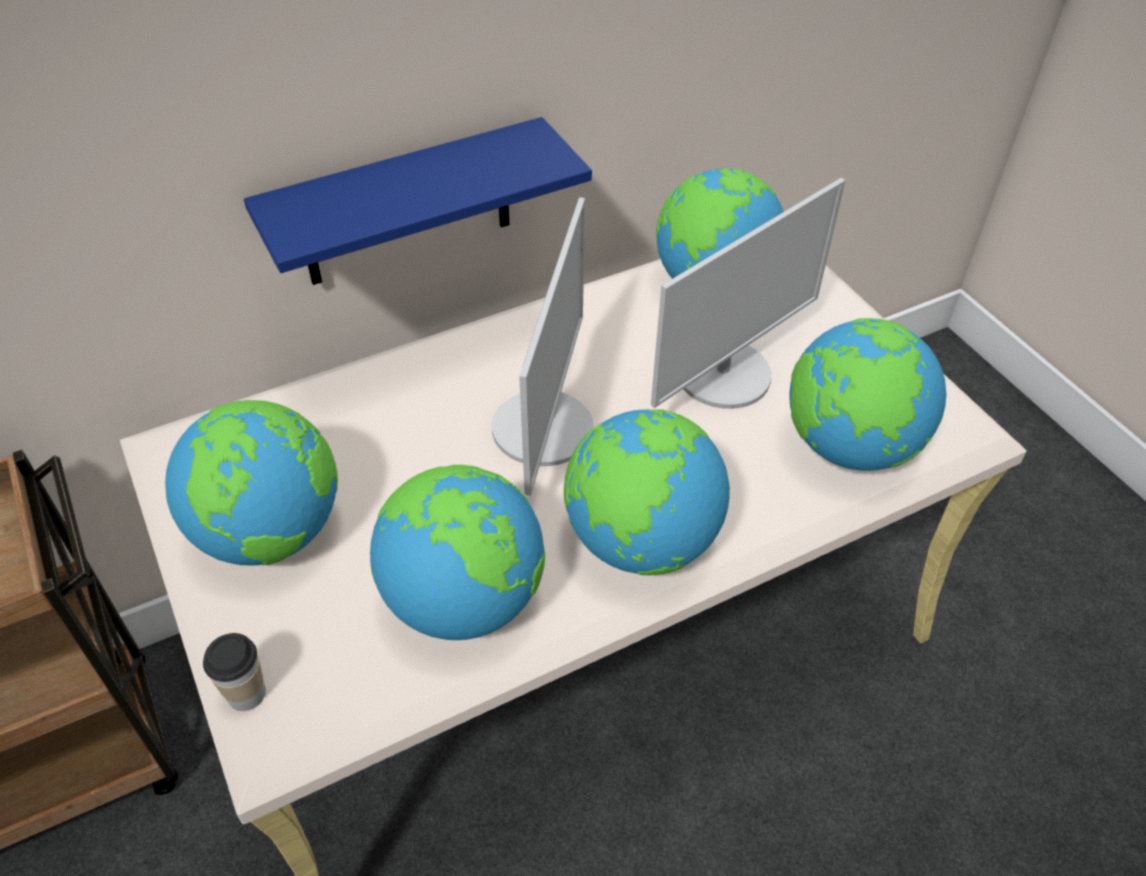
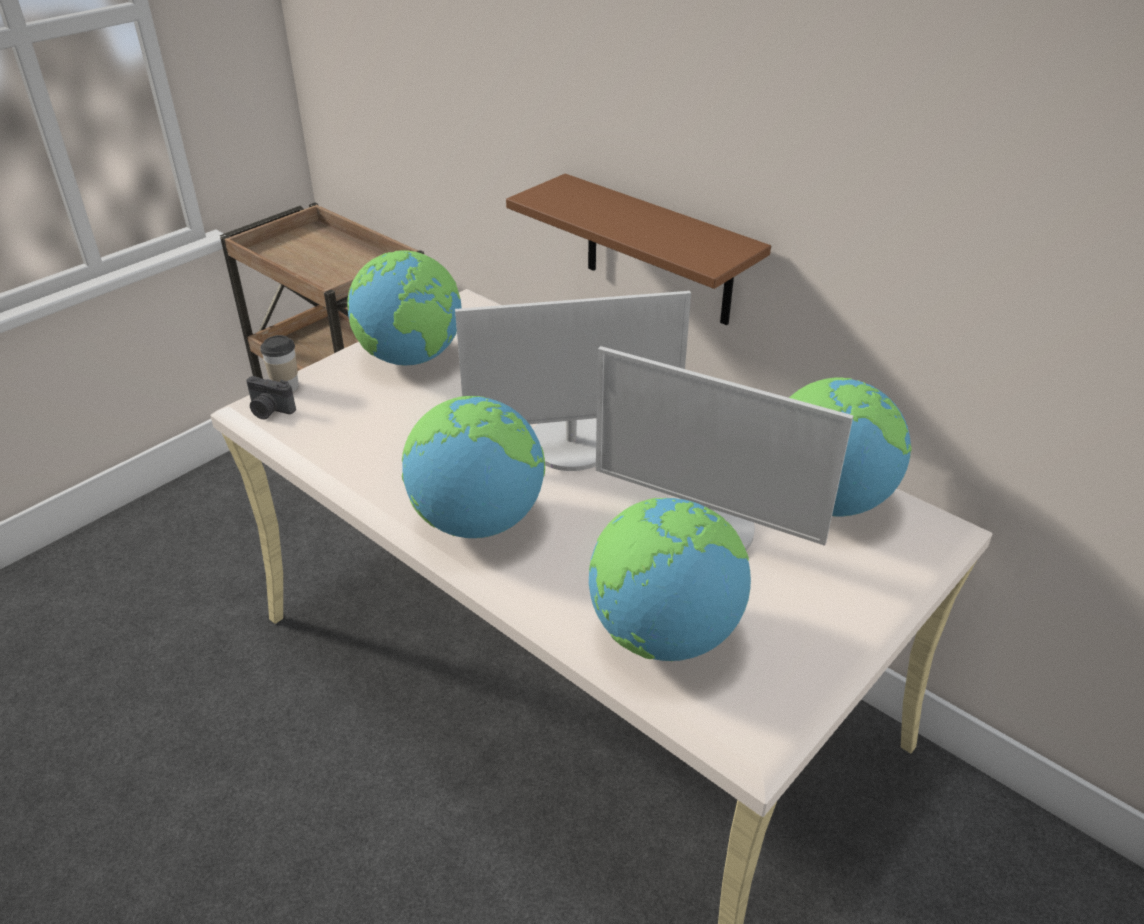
camera: 70 degrees right, 10 degrees down
(299, 722) = (269, 411): none -> camera
(406, 205) = (658, 251): blue shelf -> brown shelf
(464, 599) = (386, 448): globe -> none

